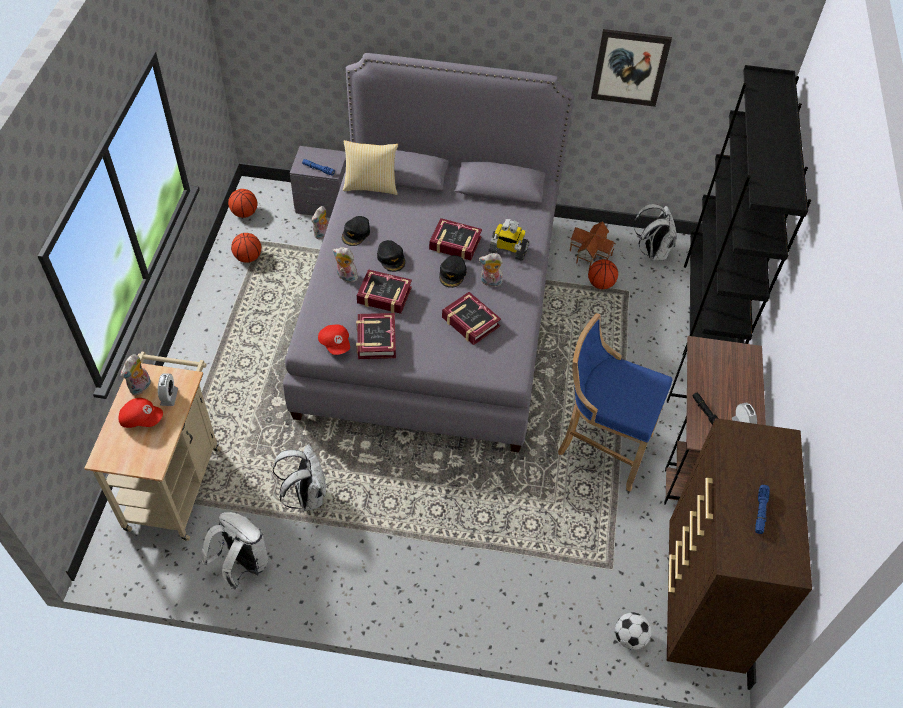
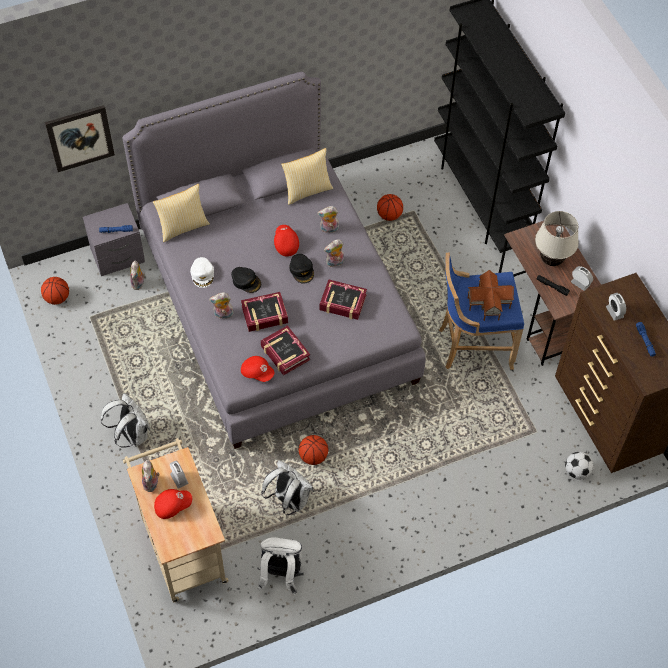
camera: 30 degrees left, 5 degrees up
(248, 257) = (92, 336): basketball -> basketball (313, 456)
(356, 233) = (202, 274): black cap -> white cap
(455, 243) = (285, 244): book -> red cap
(507, 250) = (329, 229): toy robot -> plush toy
(512, 207) = (307, 190): none -> pillow
(591, 253) = (365, 192): toy house -> toy house (489, 303)
(630, 67) = (356, 40): picture -> picture (80, 138)
(652, 252) = (410, 167): white backpack -> white backpack (131, 435)
(723, 386) = (551, 260): none -> beige table lamp
(743, 460) = (614, 312): none -> alarm clock

